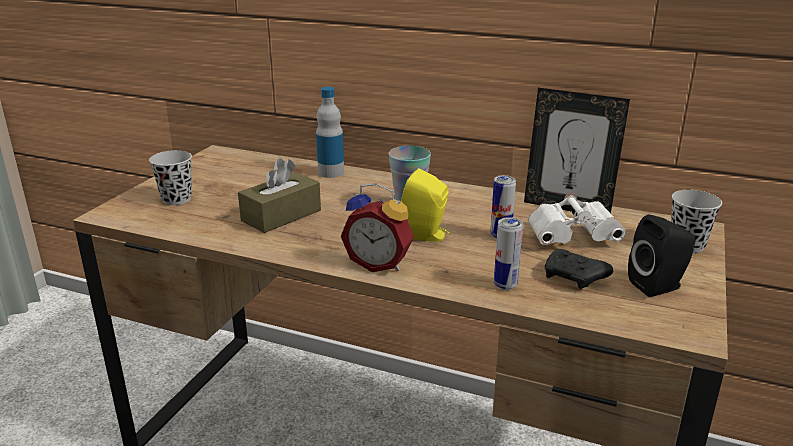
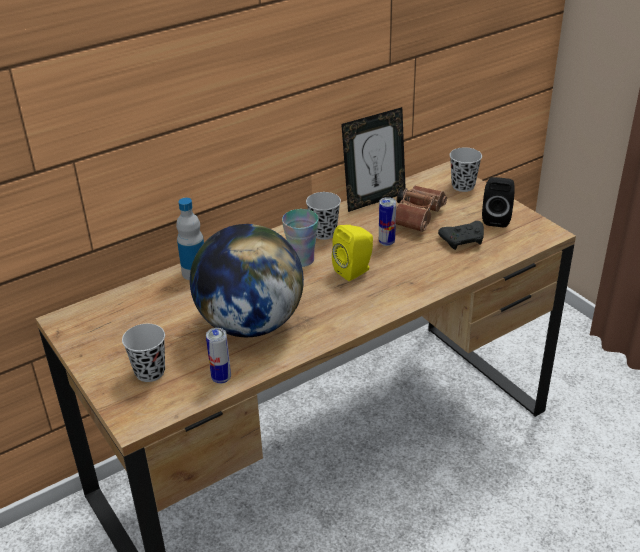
camera: 55 degrees left, 10 degrees up
(281, 215) = (250, 324): brown tissue box -> globe
(379, 263) = (375, 305): alarm clock -> none
(468, 202) = (324, 233): none -> black cup
(505, 285) = (449, 268): can -> can (221, 378)
(574, 238) = (416, 217): white binoculars -> brown binoculars

